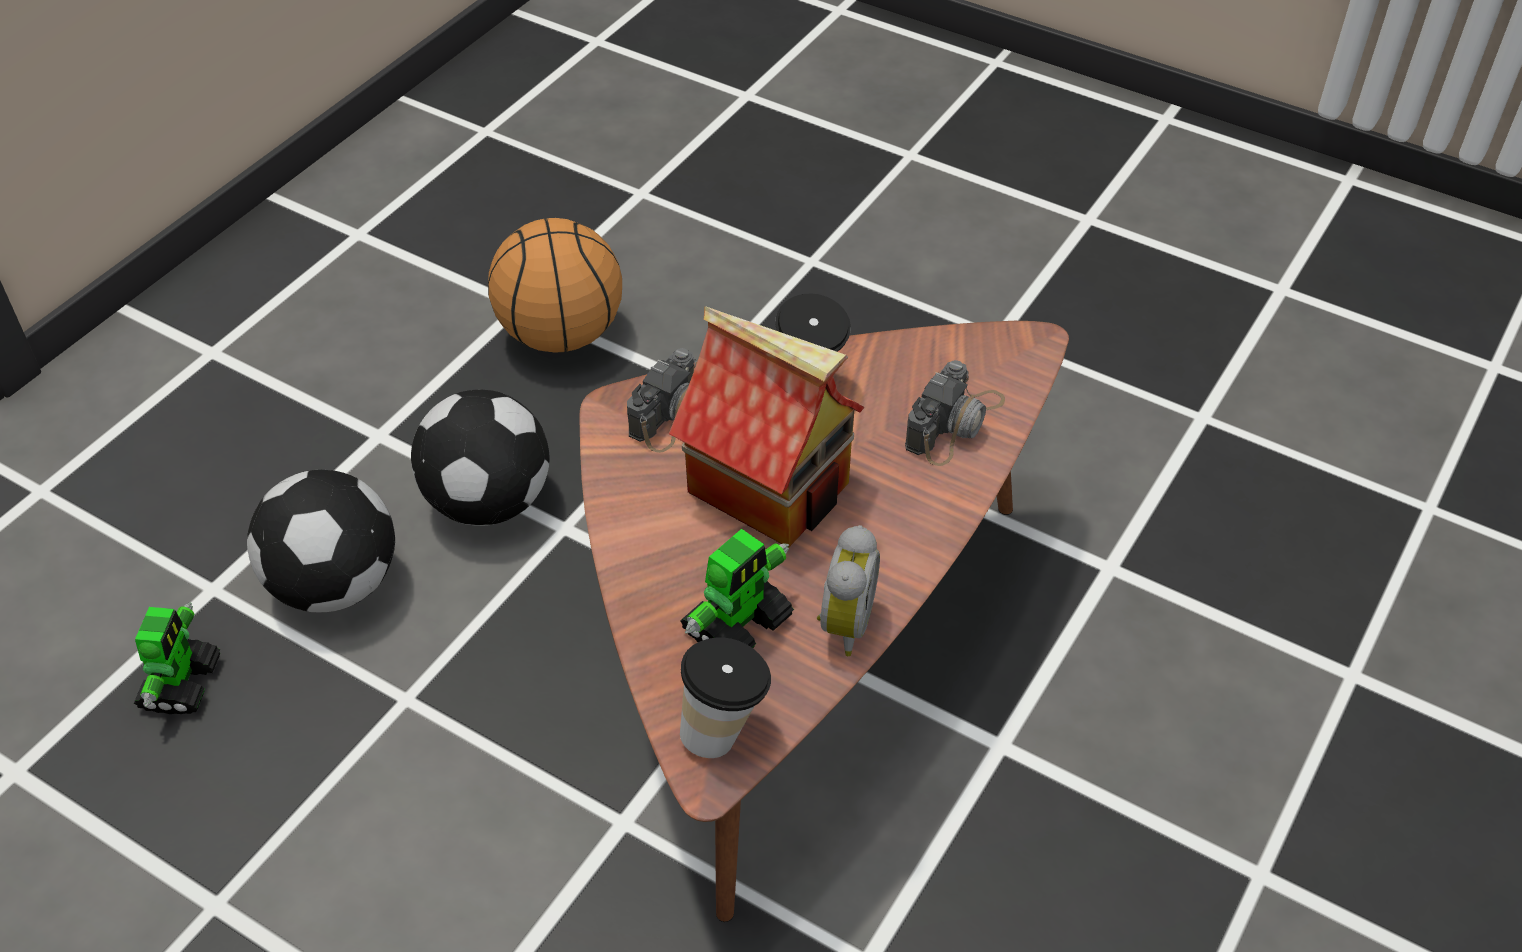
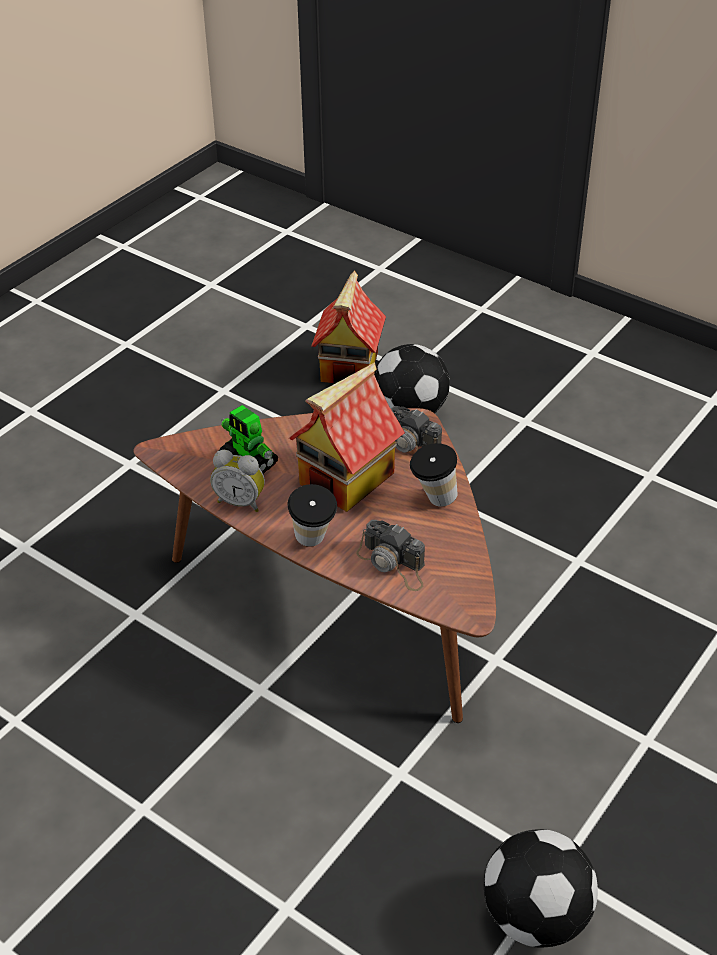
camera: 95 degrees right, 5 degrees down
(181, 683) = (350, 367): toy robot -> toy house
(490, 503) = (469, 468): football -> football (535, 917)
(560, 334) = (623, 494): basketball -> none
(724, 732) = (181, 455): cup -> cup (313, 543)

